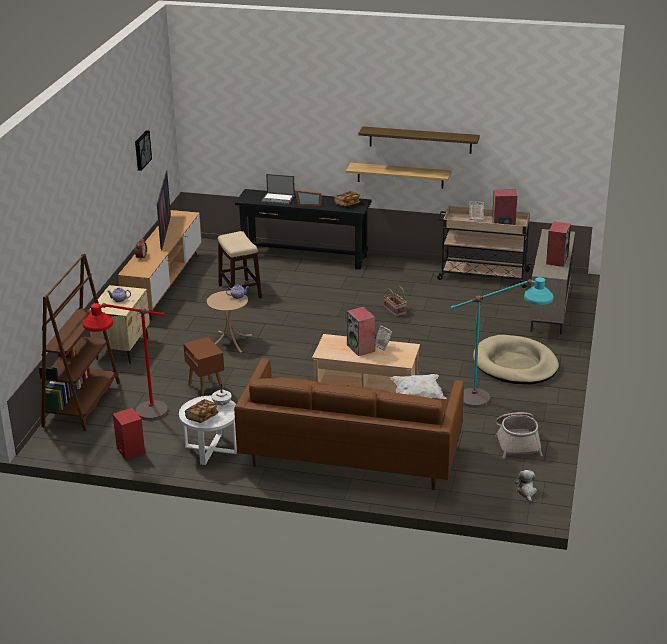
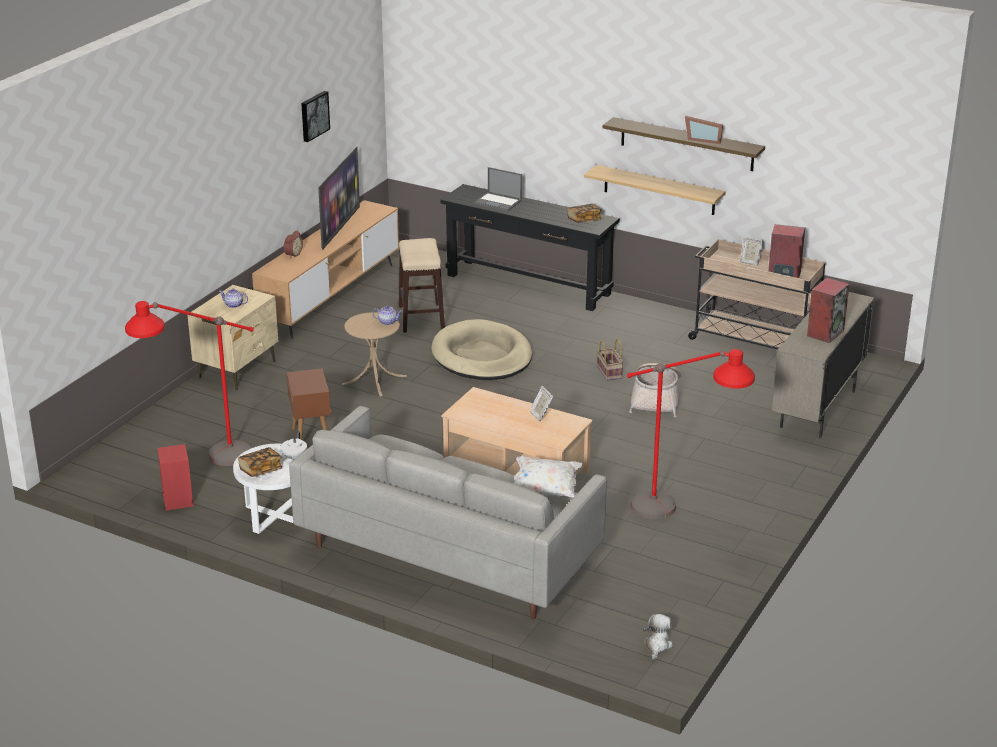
camera: 15 degrees right, 0 degrees up
(82, 404) = (151, 431): brown bookcase -> none
(308, 204) = (533, 213): picture frame -> picture frame (703, 139)
(350, 455) = (448, 554): brown sofa -> grey sofa
(361, 348) = (511, 413): speaker -> none
(496, 404) = (680, 518): turquoise floor lamp -> red floor lamp
(515, 364) = (734, 469): beige dog bed -> beige dog bed (482, 356)
(517, 442) = (681, 574): basket -> basket (656, 399)

